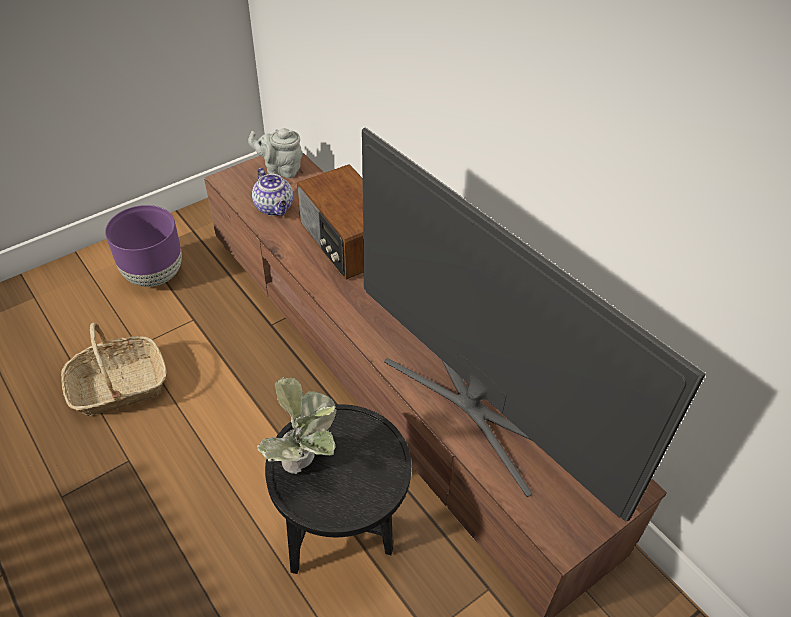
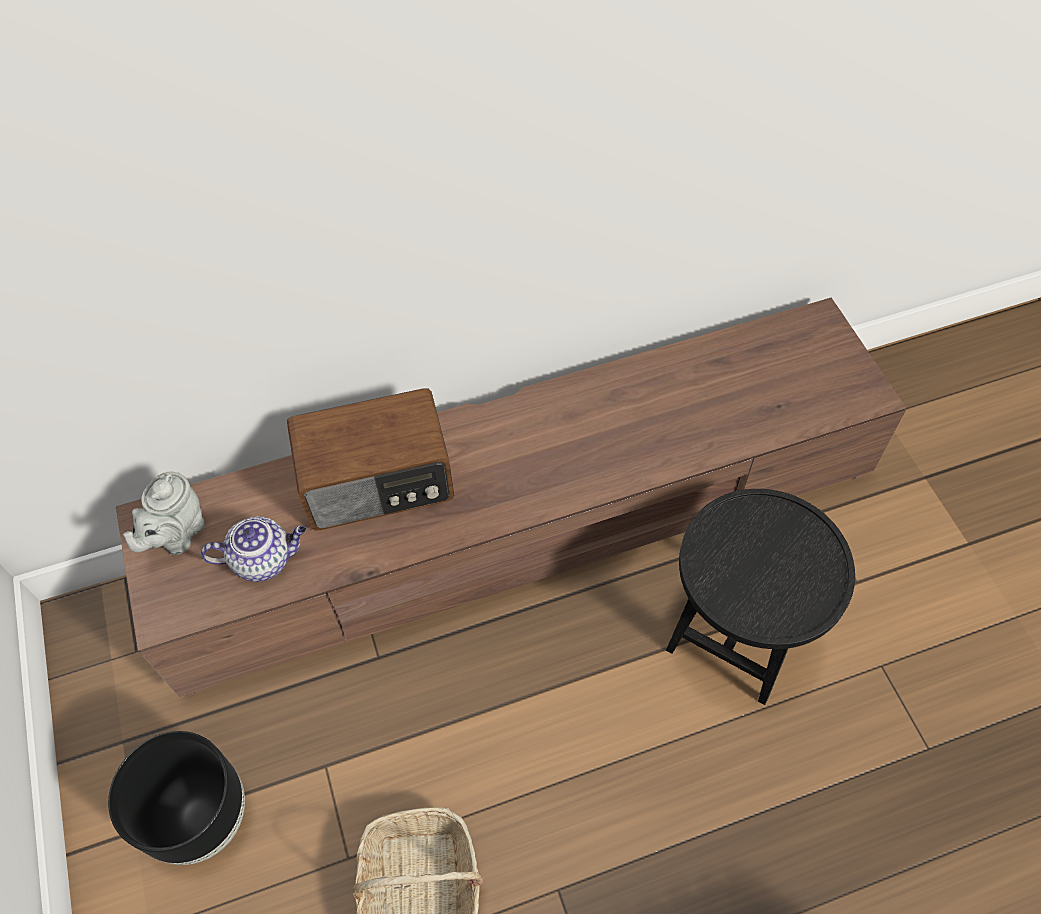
camera: 70 degrees left, 10 degrees up
(154, 274) = (200, 817): purple planter -> black planter
(306, 463) = (761, 596): potted plant -> none
(476, 406) = (695, 416): television -> none

